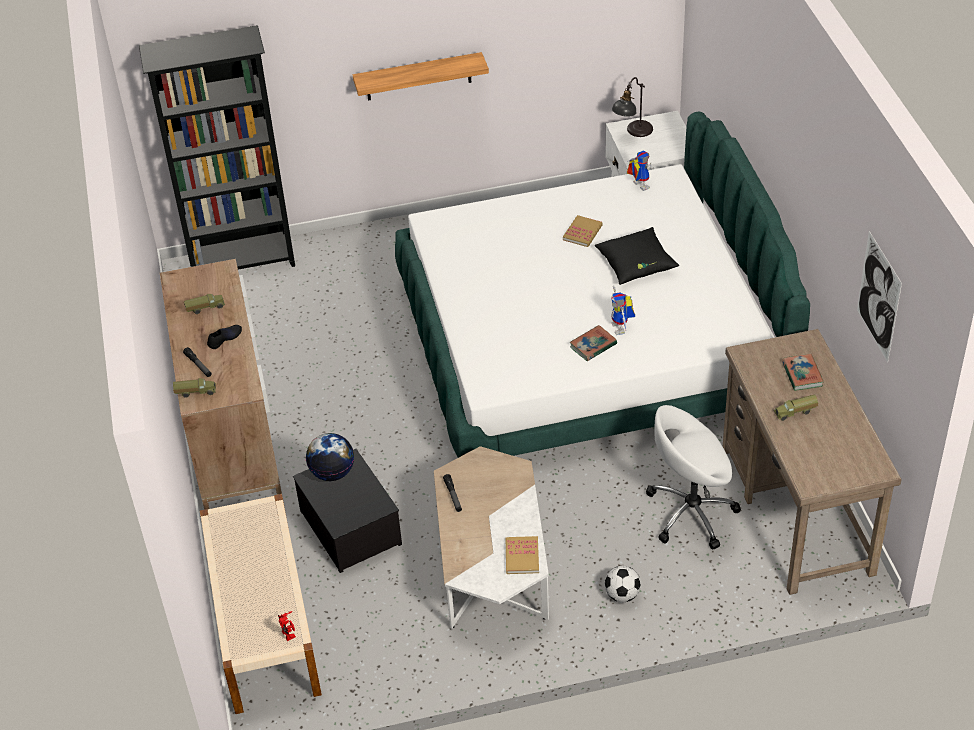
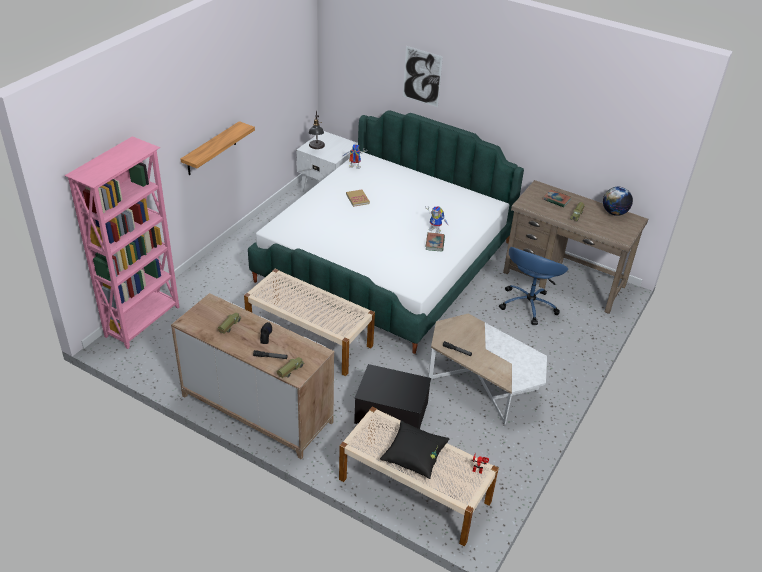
camera: 50 degrees left, 5 degrees down
(243, 263) = (144, 321): black bookcase -> pink bookcase
(332, 472) = (373, 382): globe -> globe (614, 212)
(380, 384) = (310, 337): none -> beige bench
(522, 556) = (526, 356): book -> none
(622, 595) = (551, 358): football -> none
(636, 265) = (402, 200): black pillow -> black pillow (414, 455)
(689, 513) = (528, 306): white office chair -> blue office chair
(878, 297) = (603, 130): picture -> picture (422, 76)

